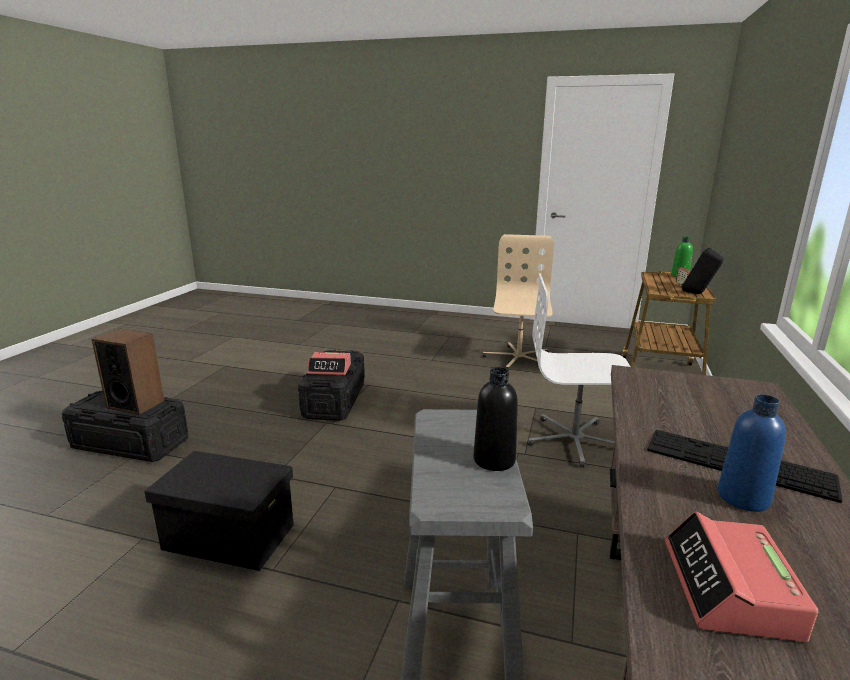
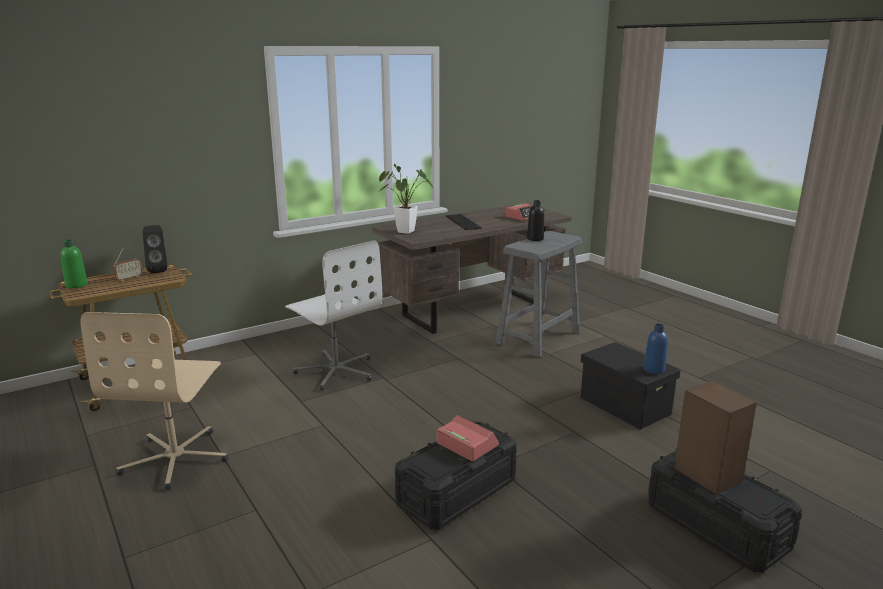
camera: 140 degrees left, 0 degrees up
(518, 359) = (176, 458): beige office chair -> beige office chair turned 45 degrees counterclockwise
(710, 387) = (402, 231): none -> potted plant
(743, 498) = (482, 220): blue bottle -> blue bottle (654, 370)

